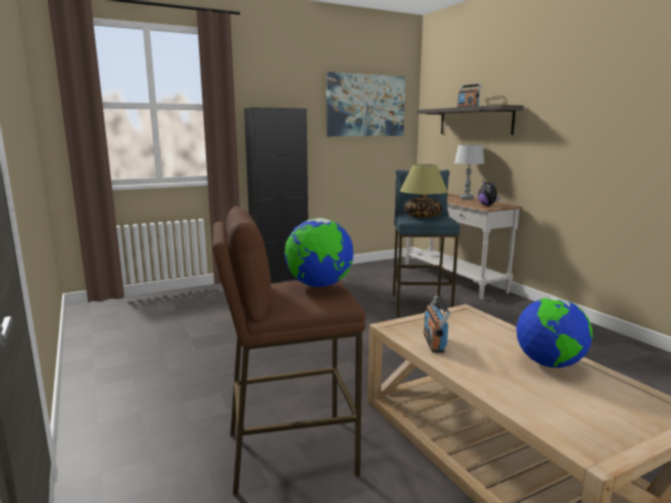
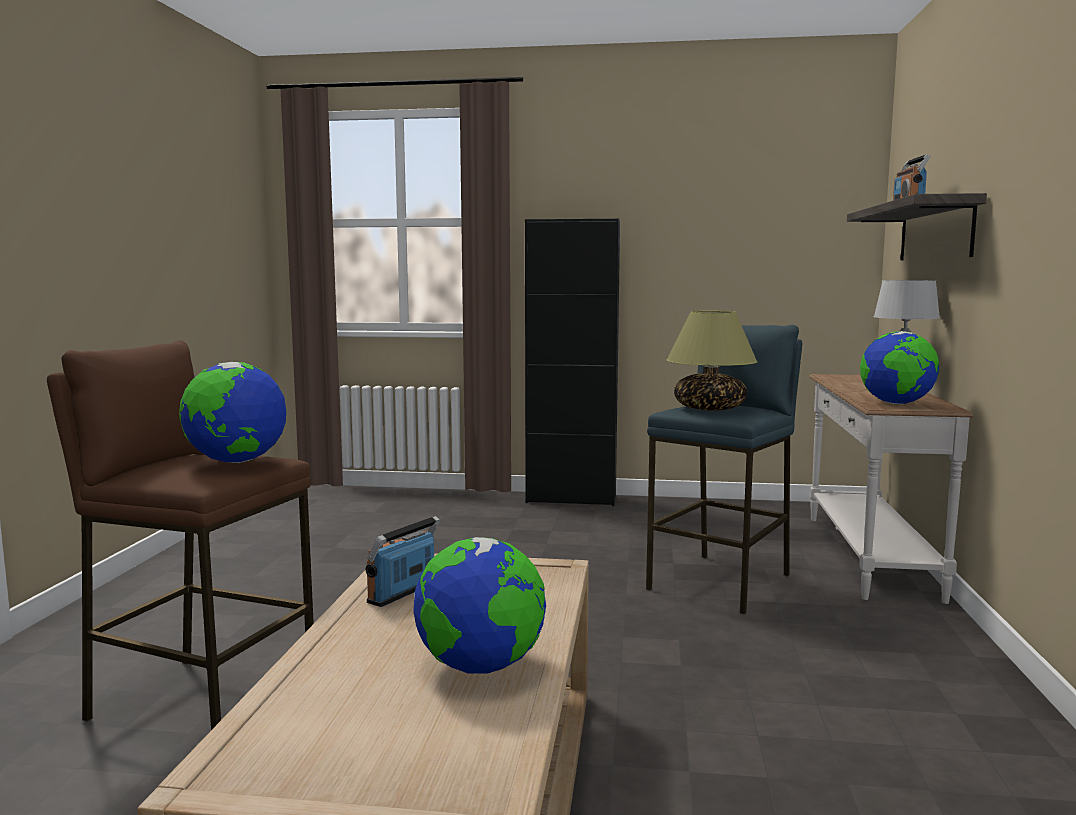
camera: 35 degrees right, 5 degrees down
(366, 105) = (759, 211): picture -> none
(487, 205) = (896, 404): plush toy -> globe

